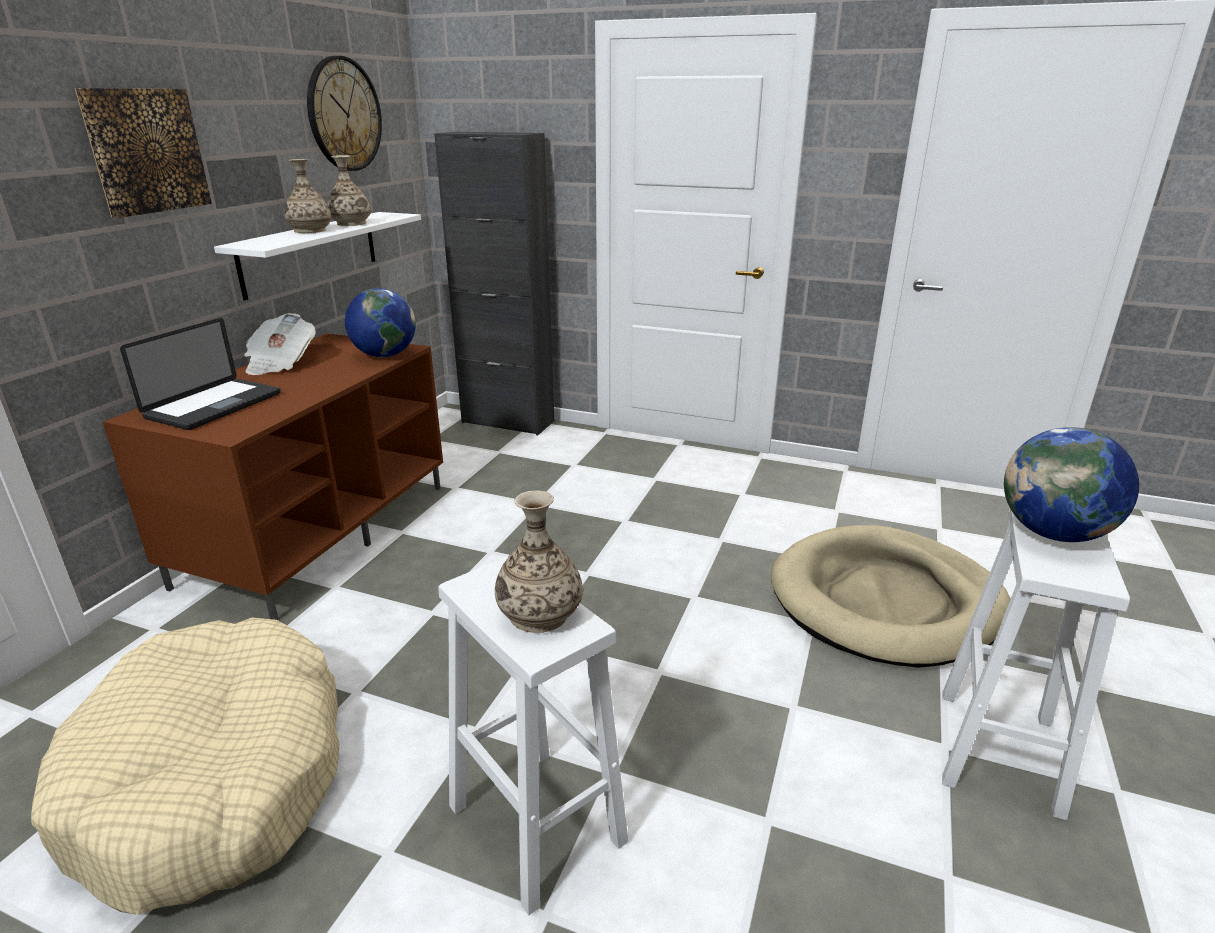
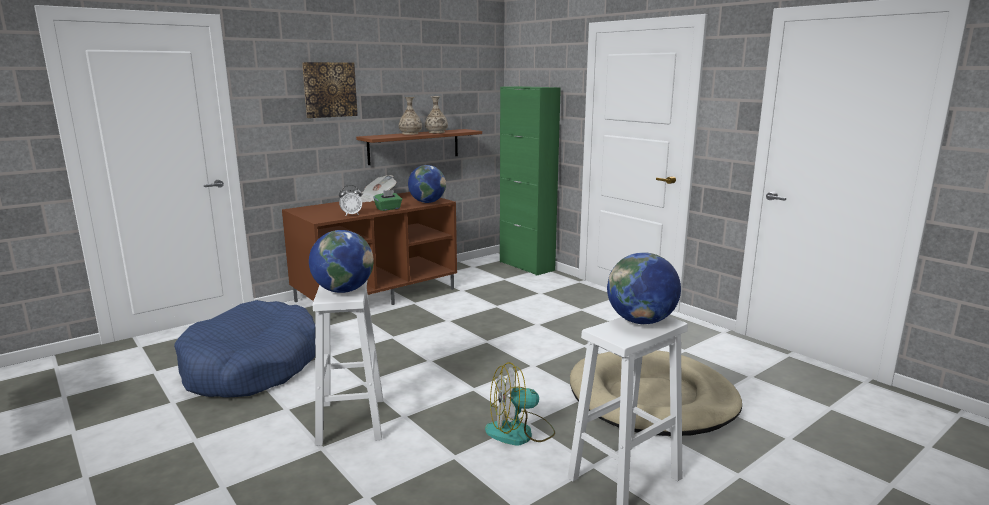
camera: 30 degrees right, 10 degrees down
(214, 405) = (328, 210): laptop -> none
(215, 778) = (251, 367): beige dog bed -> blue dog bed
(280, 408) = (351, 214): none -> alarm clock
(311, 253) = (414, 146): white shelf -> brown shelf
(334, 381) = (388, 209): none -> green tissue box
(344, 114) = (449, 75): wall clock -> none
(508, 422) = (526, 266): black cabinet -> green cabinet
(539, 613) = (343, 290): vase -> globe
(802, 728) = (520, 432): none -> fan

